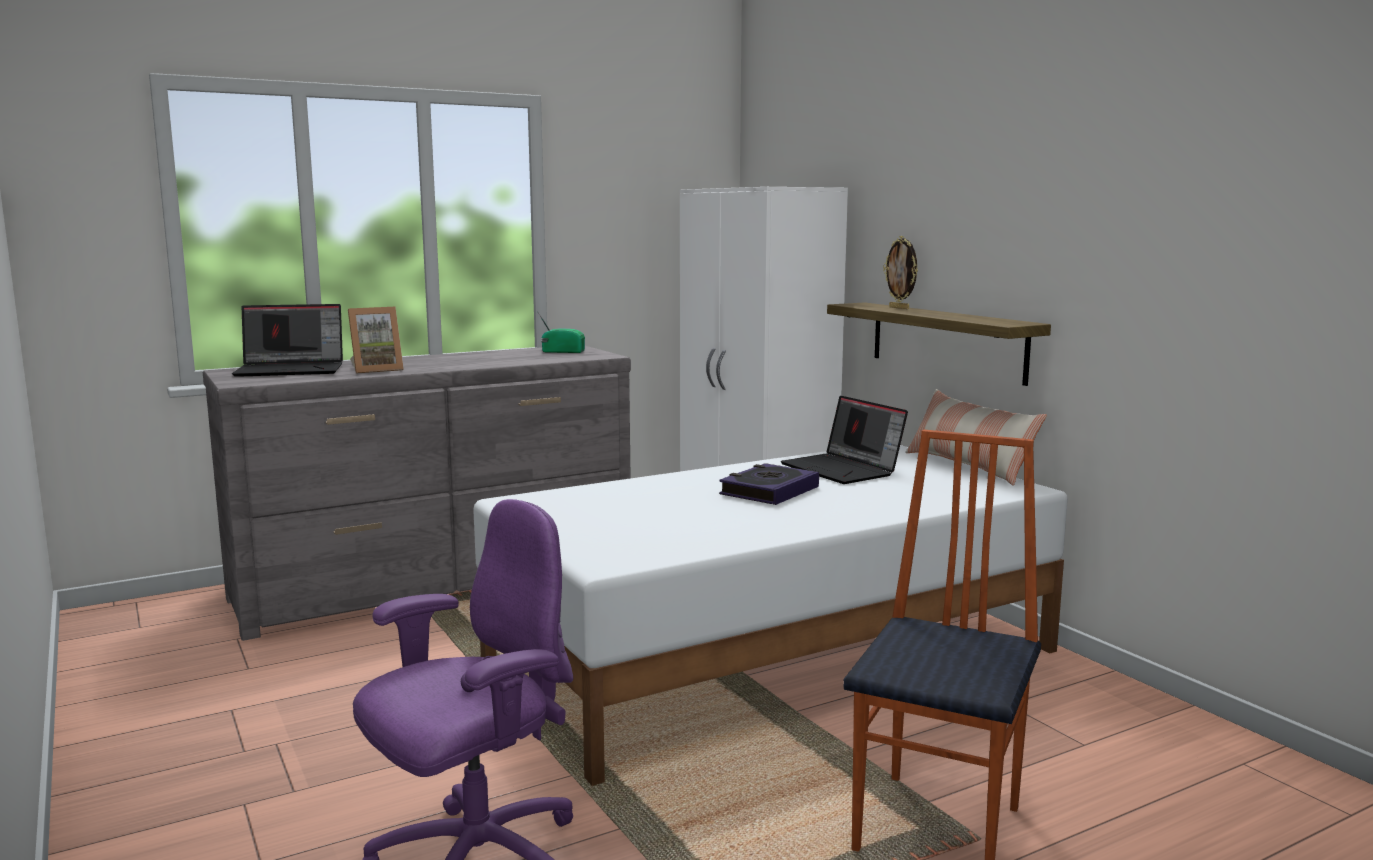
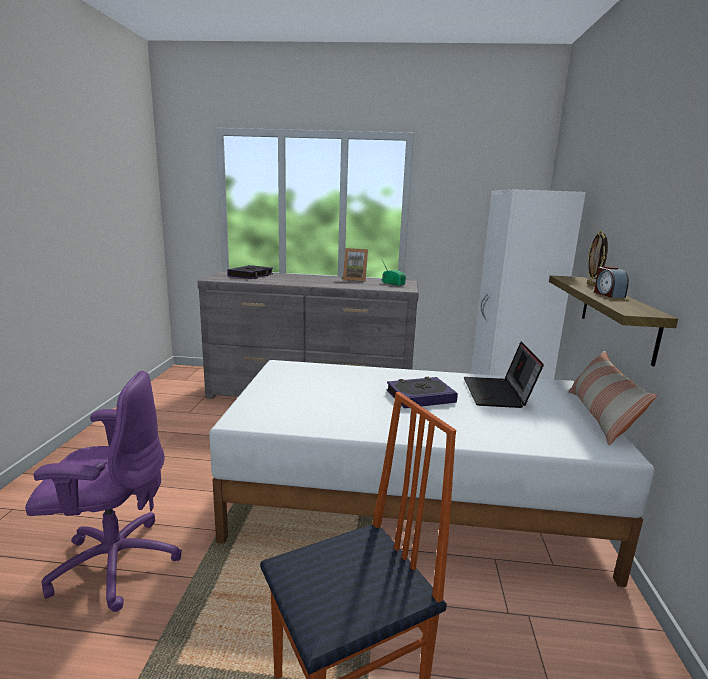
camera: 35 degrees right, 5 degrees up
(292, 370) = (251, 275): laptop -> book
(376, 369) = (281, 280): picture frame -> picture frame (355, 279)
(942, 314) = (608, 294): none -> alarm clock

